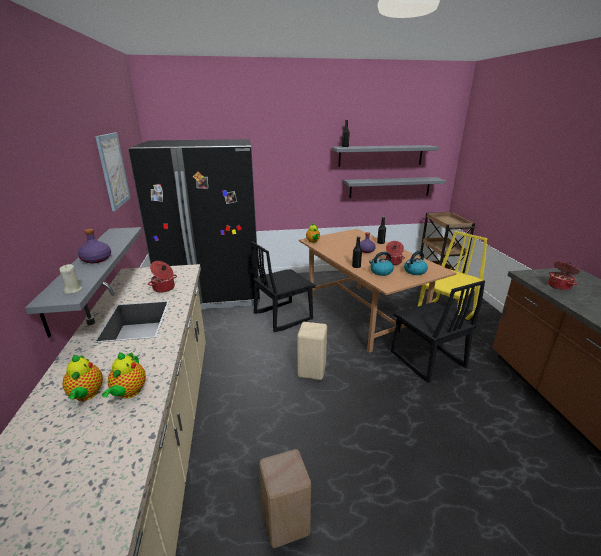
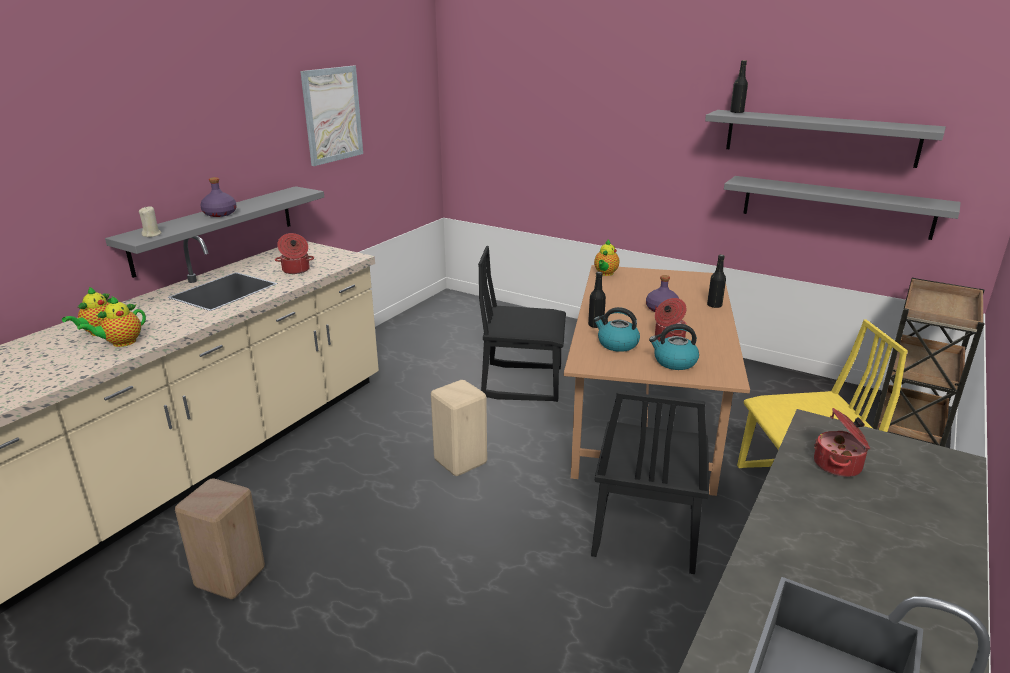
camera: 40 degrees right, 0 degrees up
(213, 293) = (477, 321): black fridge -> none

